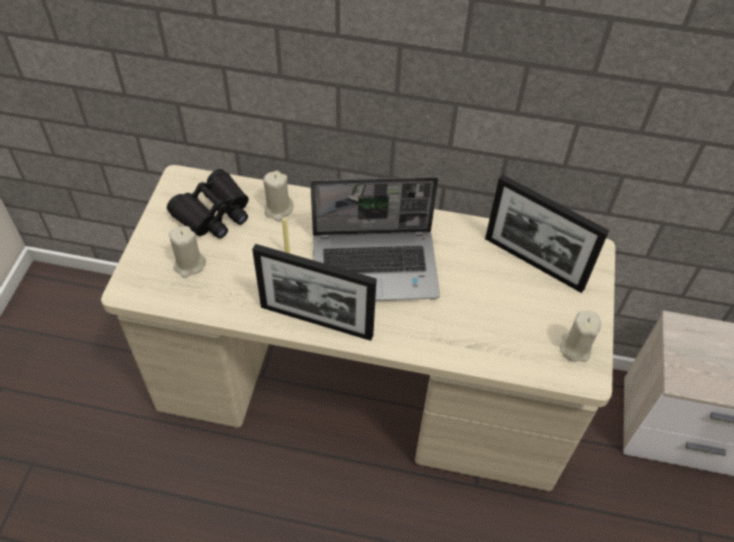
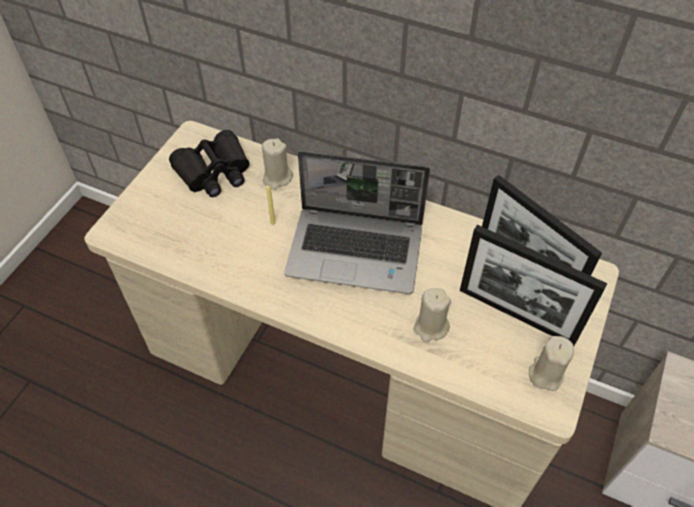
camera: 15 degrees right, 0 degrees up
(189, 265) = (176, 218): beige candle -> beige candle (430, 327)
(316, 321) = (281, 295): picture frame -> picture frame (516, 315)

